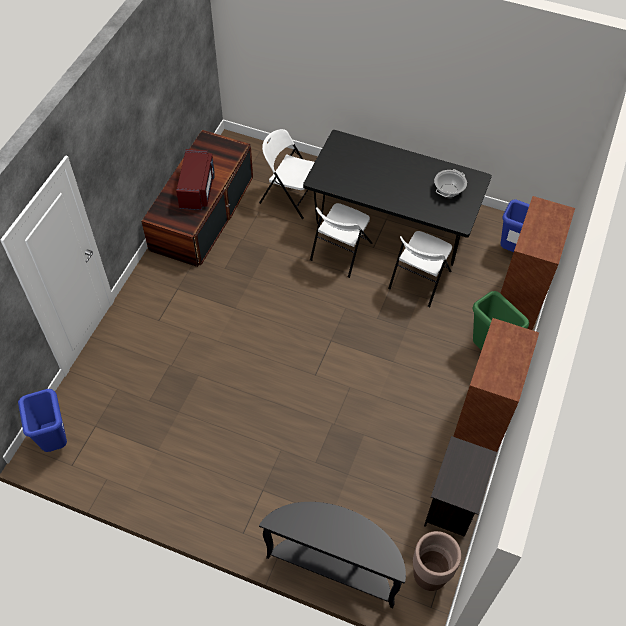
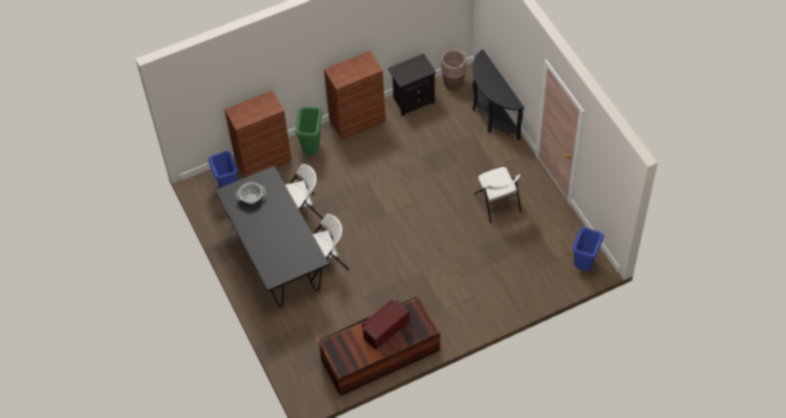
camera: 135 degrees left, 0 degrees up
(290, 196) = (314, 323): white chair -> white chair (497, 203)

